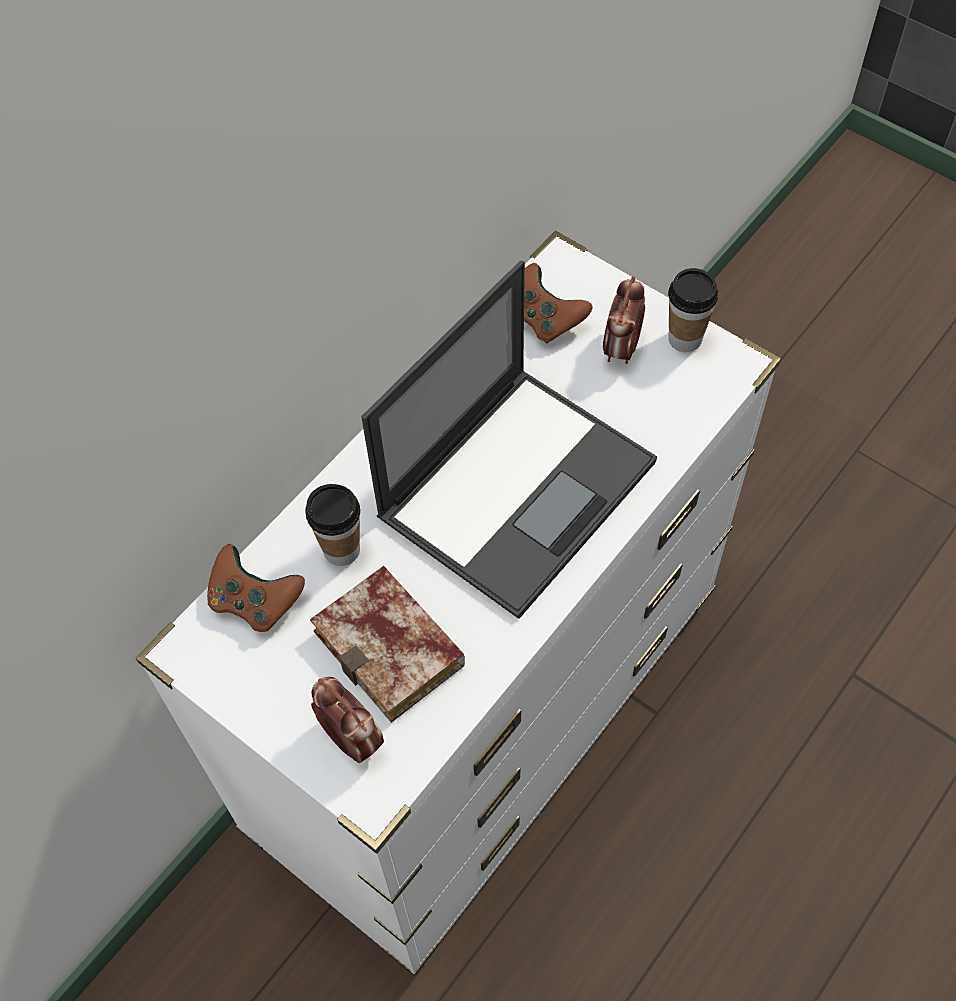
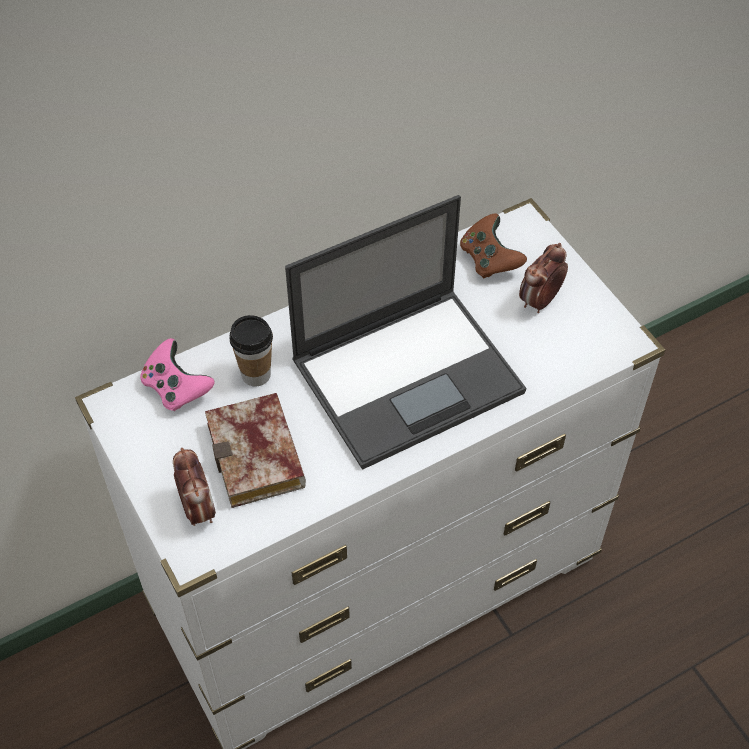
camera: 20 degrees right, 5 degrees down
(254, 601) = (176, 388): brown game controller -> pink game controller
(685, 339) = (594, 310): cup -> none

